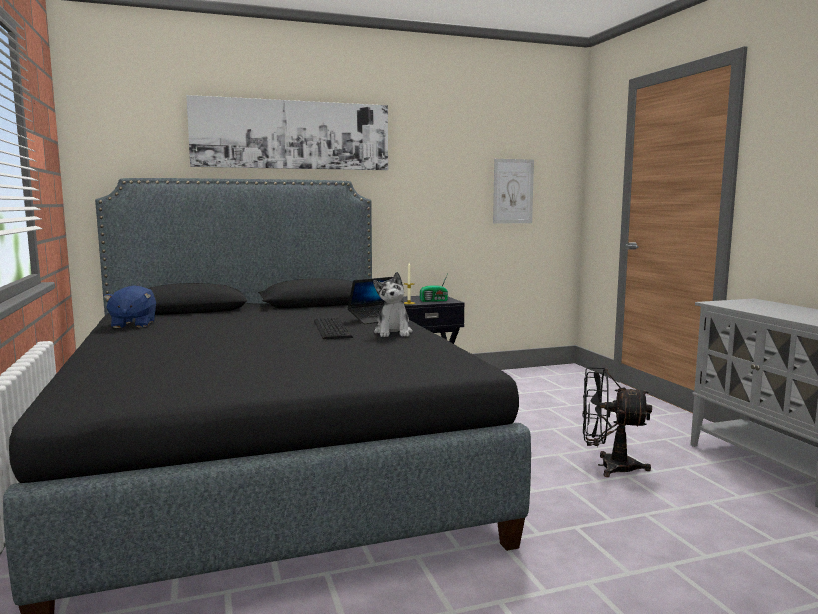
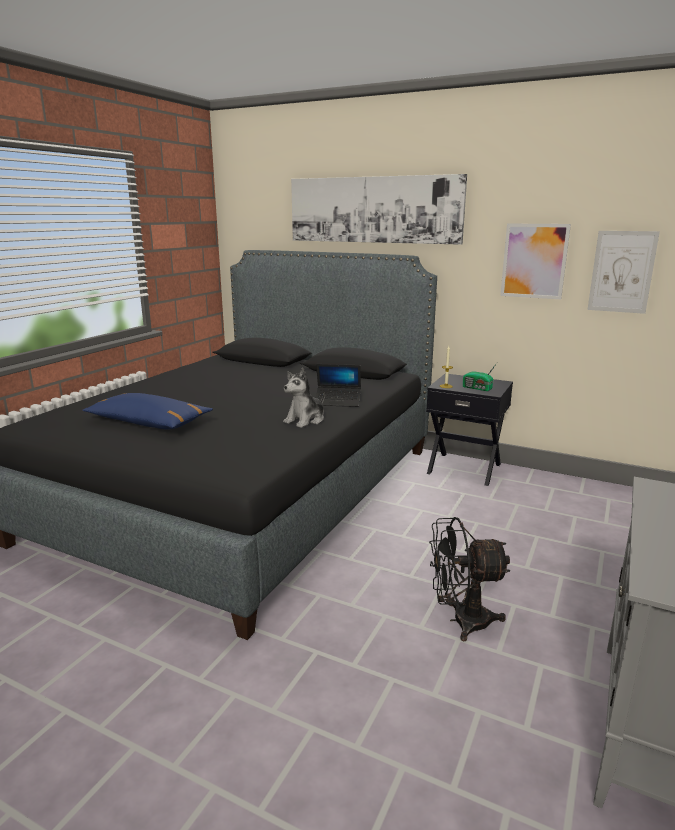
camera: 45 degrees right, 10 degrees up
(133, 324) = (200, 368): blue plush toy -> none
(248, 363) = (149, 422): none -> blue pillow
(333, 328) = (282, 403): keyboard -> none
(449, 184) = (534, 261): none -> picture
(608, 466) = (461, 621): black fan -> black fan turned 60 degrees counterclockwise

